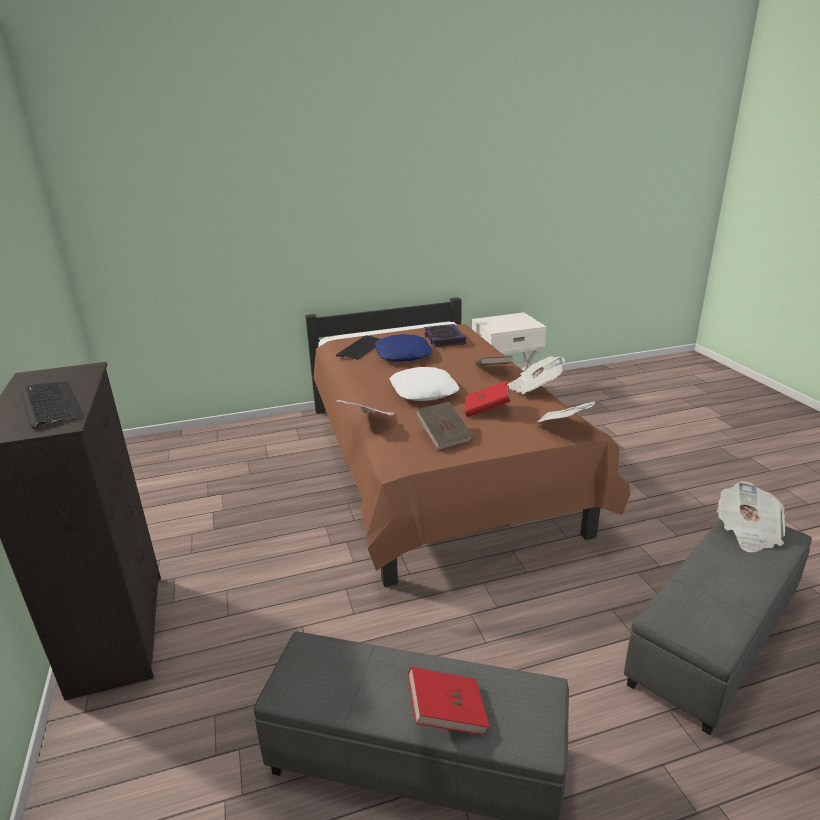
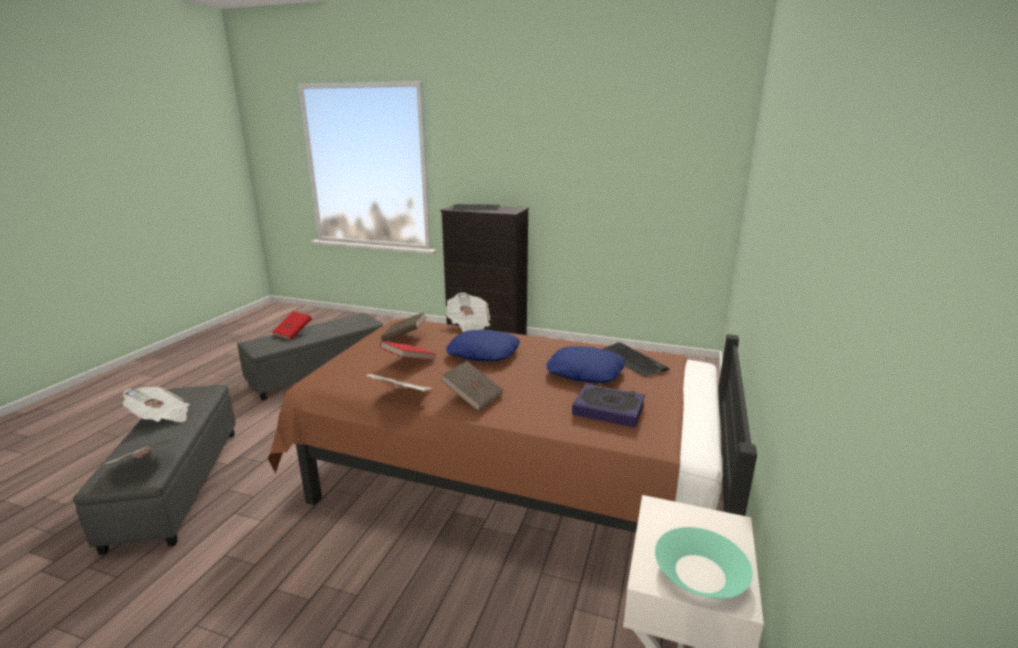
camera: 125 degrees right, 5 degrees down
(424, 391) = (483, 353): white pillow -> blue pillow
(518, 320) = (700, 573): none -> turquoise bowl
(563, 426) = (330, 377): newspaper -> newspaper (161, 417)

